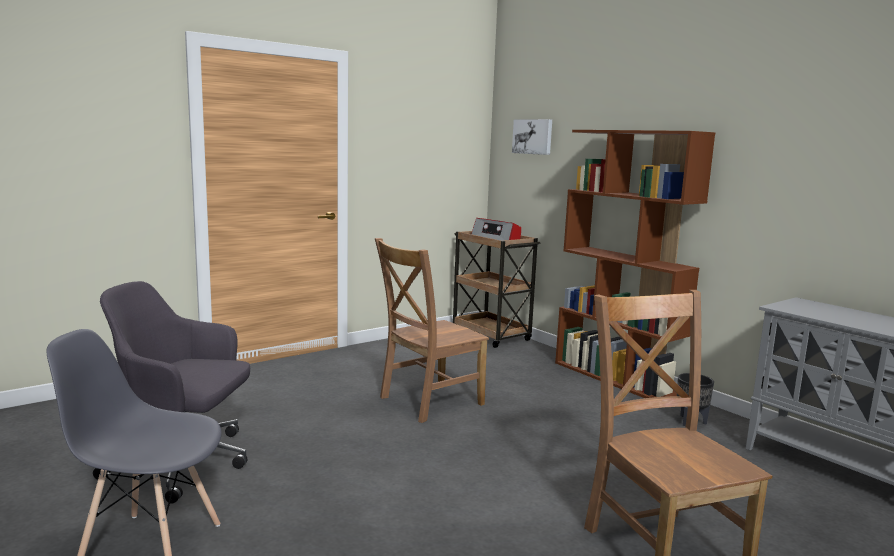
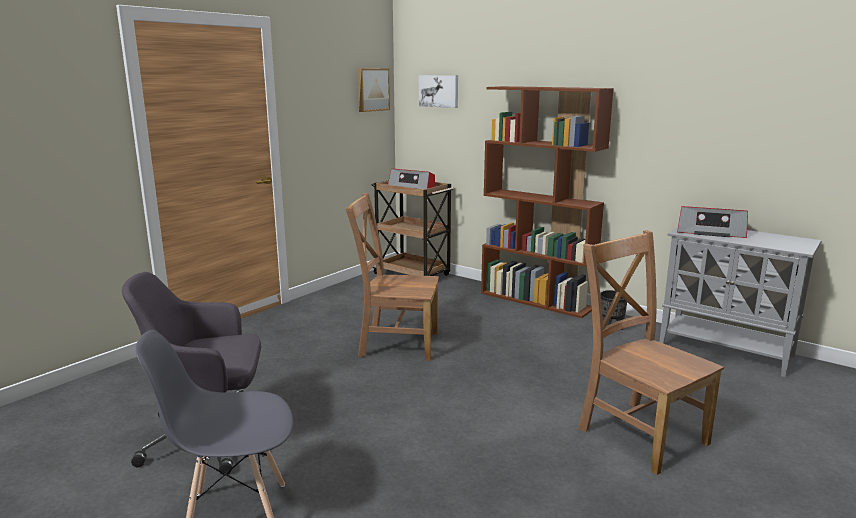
camera: 15 degrees left, 5 degrees up
(428, 402) = (395, 344): brown chair -> brown chair turned 60 degrees clockwise
(463, 133) = (372, 89): none -> picture
(819, 310) = (710, 232): none -> radio

